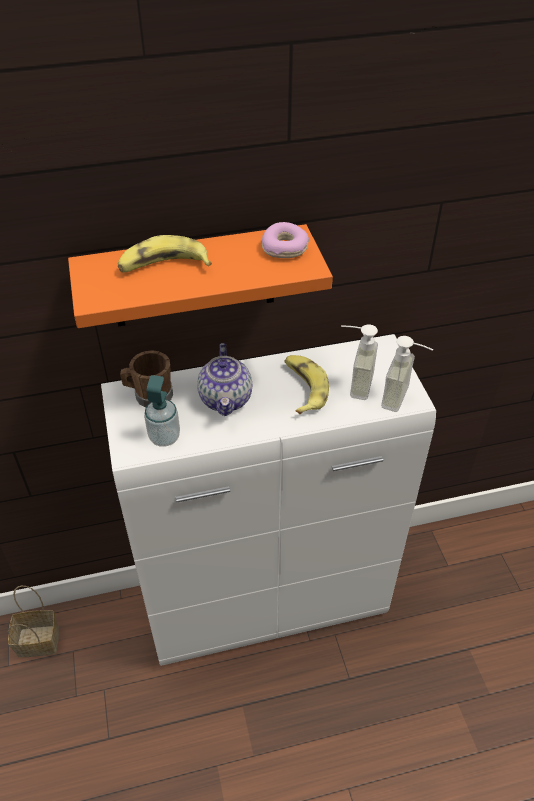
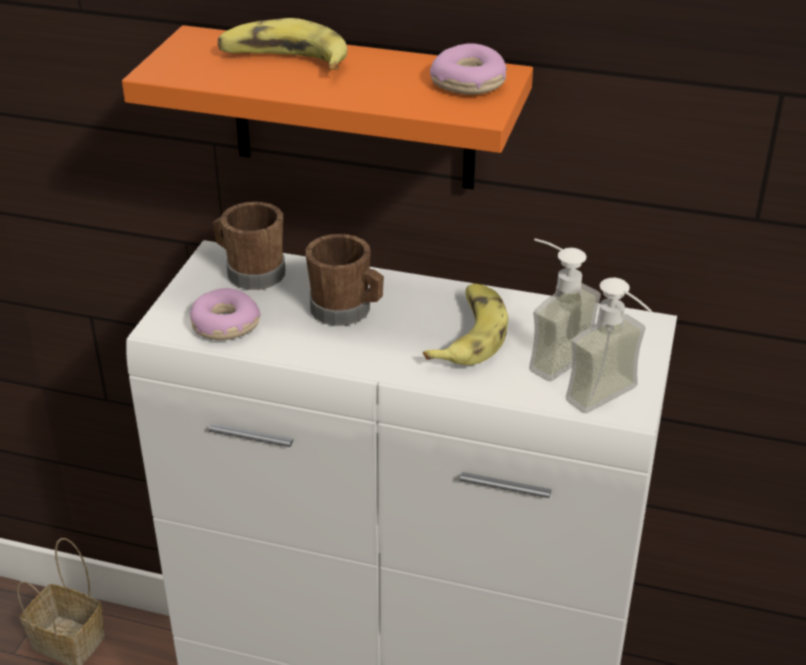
camera: 30 degrees right, 10 degrees down
(164, 437) = (224, 325): soap dispenser -> donut
(226, 399) = (346, 311): teapot -> brown mug

